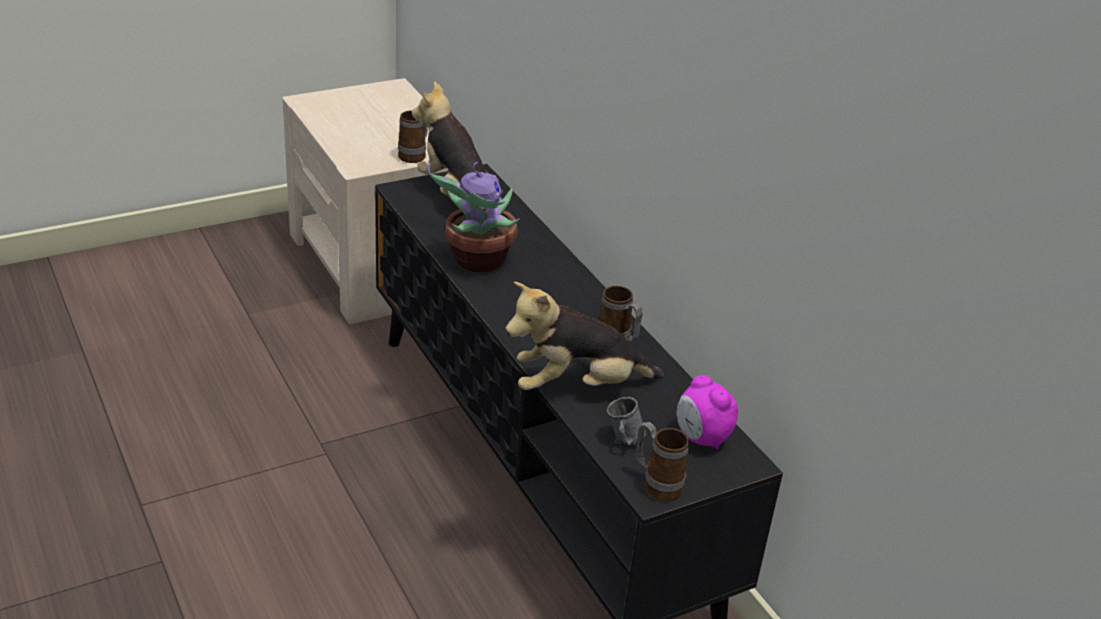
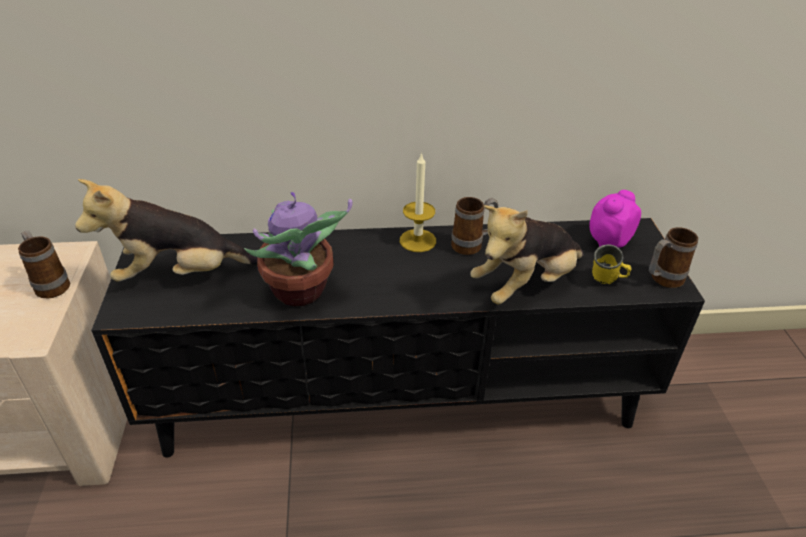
camera: 65 degrees left, 5 degrees up
(577, 386) = (525, 285): plush toy -> plush toy turned 45 degrees clockwise
(598, 309) = (417, 240): none -> candle
(623, 442) = (607, 281): grey mug -> yellow mug
(701, 438) = (608, 241): alarm clock -> alarm clock turned 150 degrees clockwise

